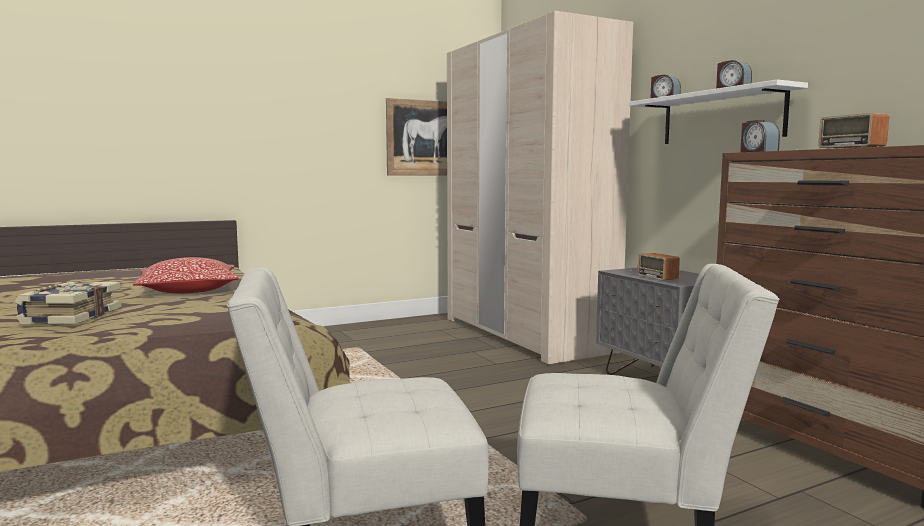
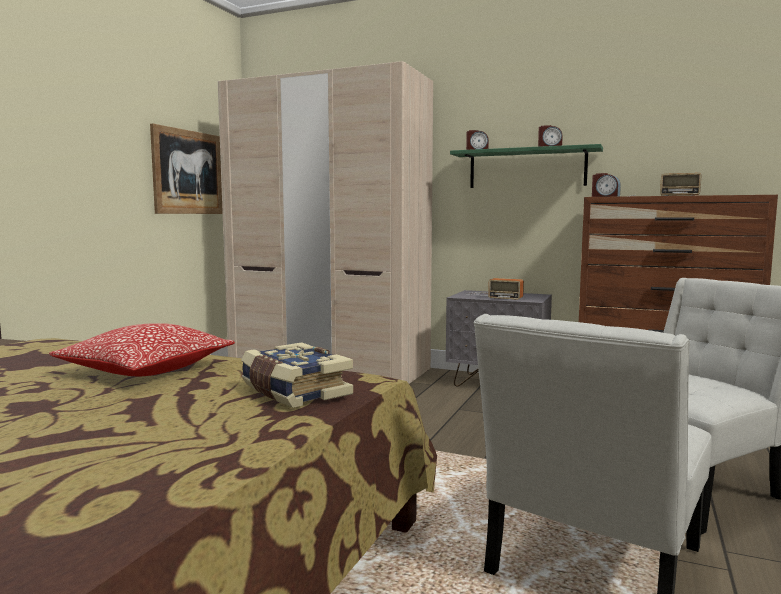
camera: 40 degrees left, 0 degrees up
(70, 317) = (139, 429): book -> book (294, 392)
(721, 117) = (527, 168): white shelf -> green shelf

